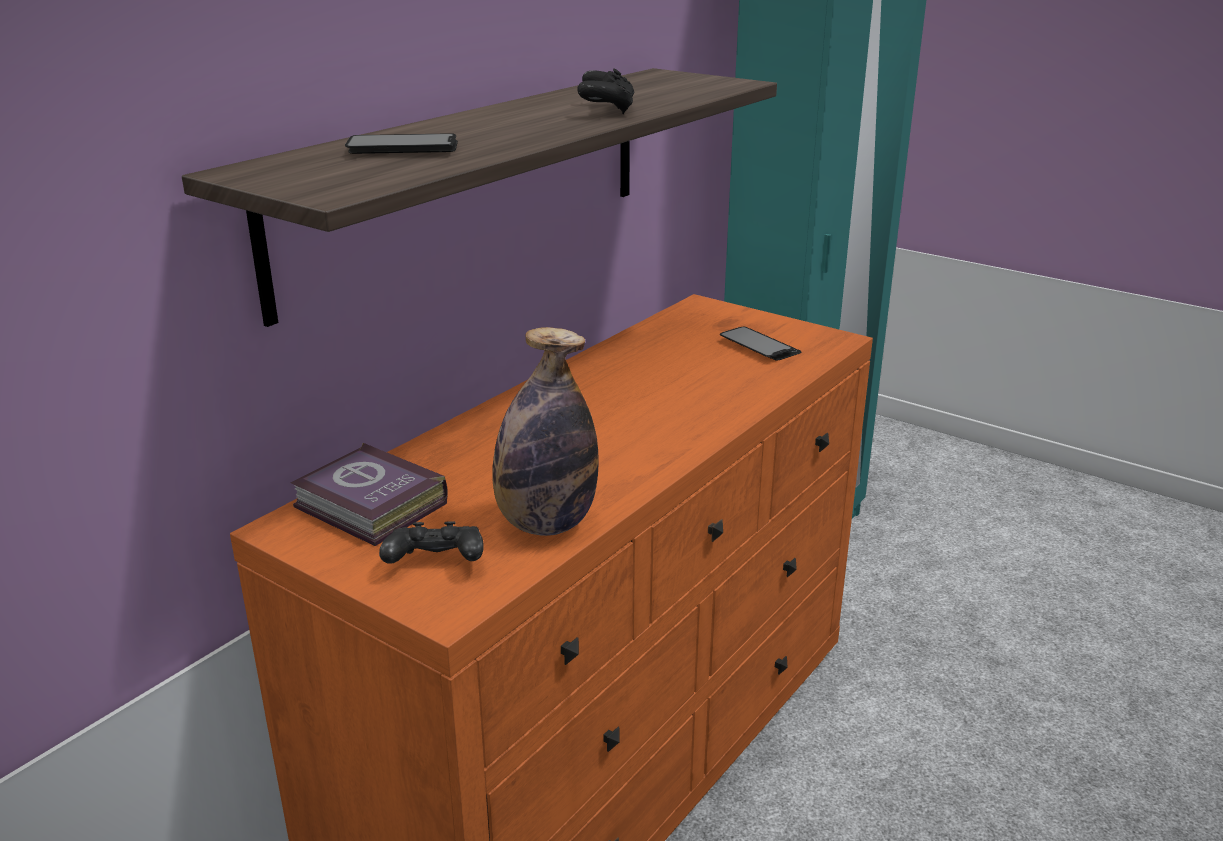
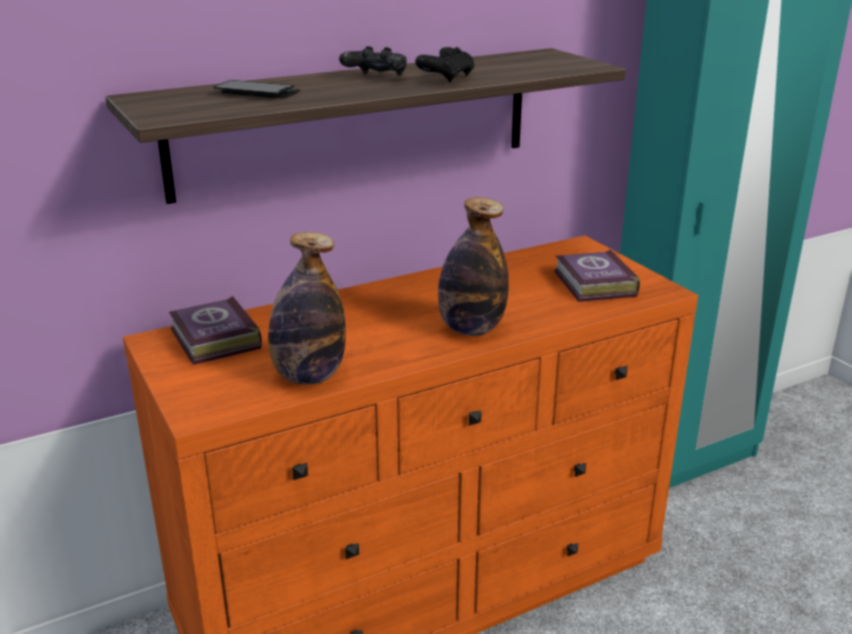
camera: 25 degrees right, 0 degrees up
(435, 564) = (216, 385): black game controller -> black game controller (375, 77)
(679, 423) = (471, 329): none -> bottle
(759, 346) = (593, 284): phone -> book

